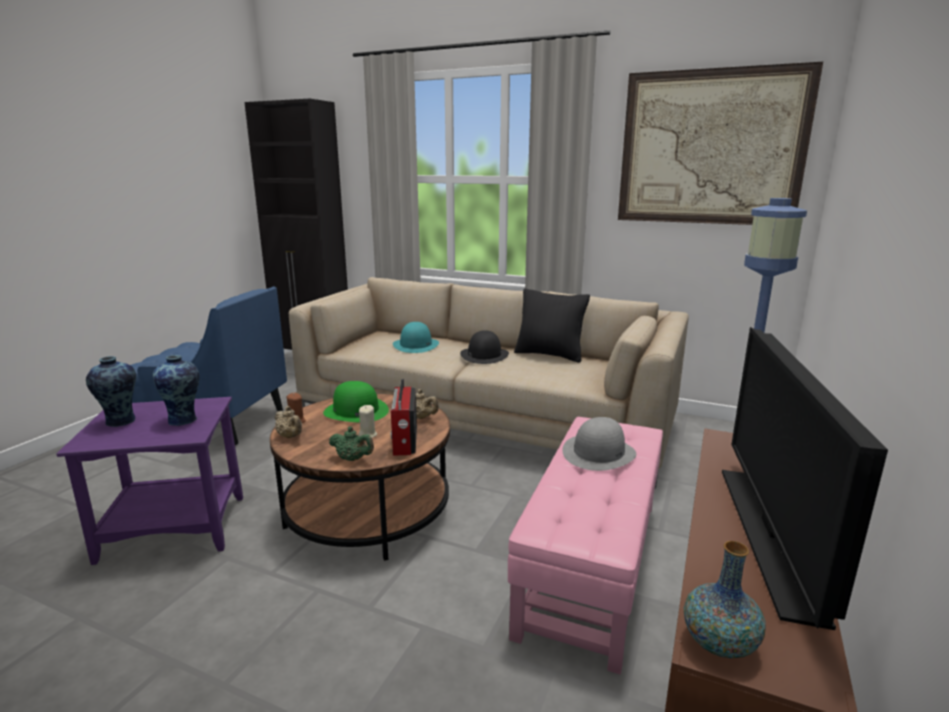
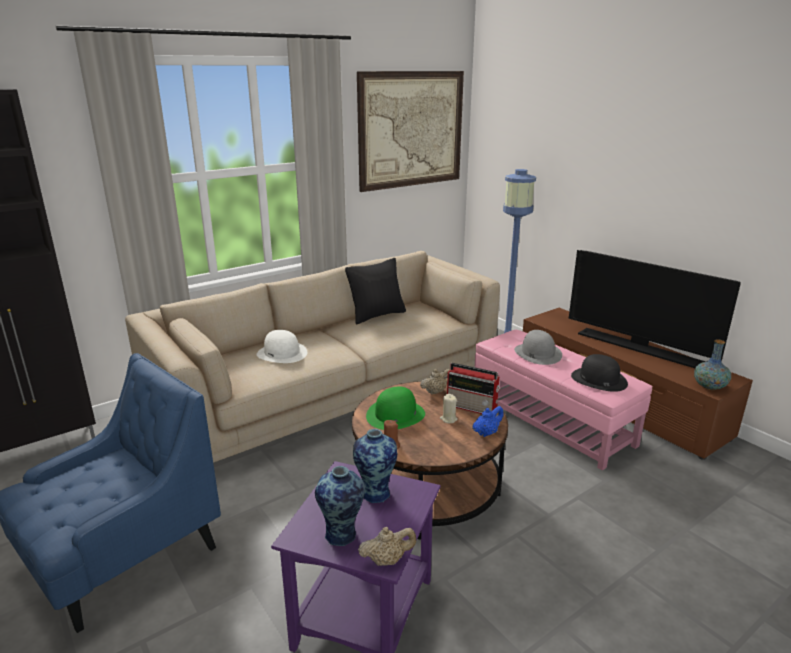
camera: 60 degrees left, 5 degrees up
(290, 436) = (421, 453): beige teapot -> beige teapot (387, 560)
(353, 459) = (486, 433): green teapot -> blue teapot
(416, 345) = (282, 353): turquoise hat -> white hat
(484, 355) = (347, 335): black hat -> black hat (598, 379)

